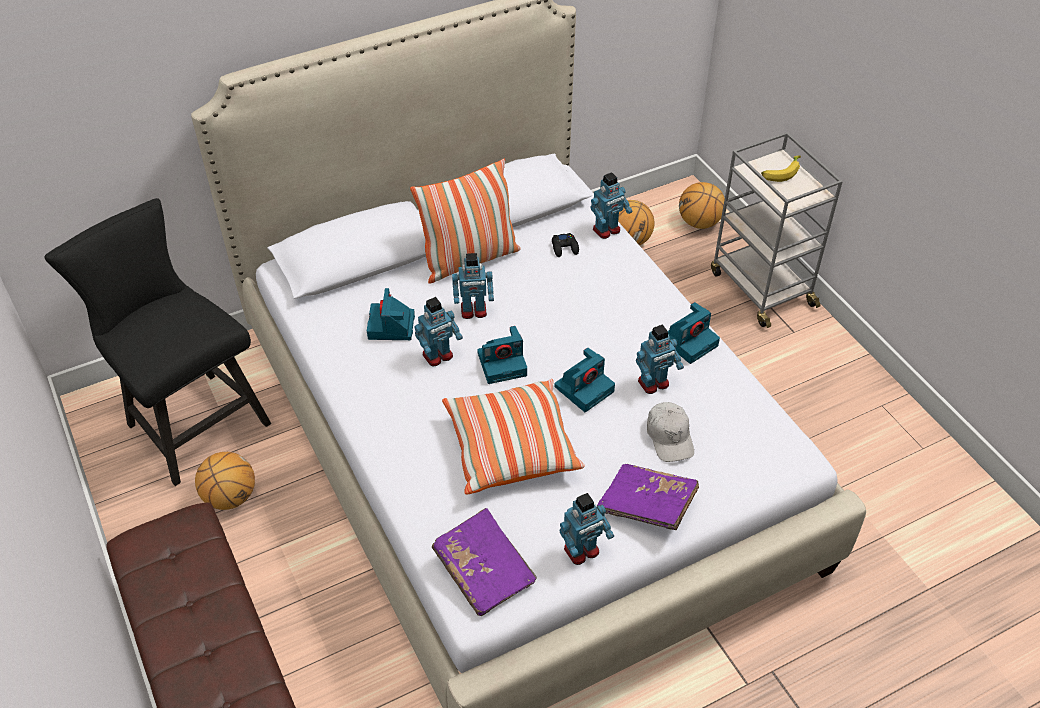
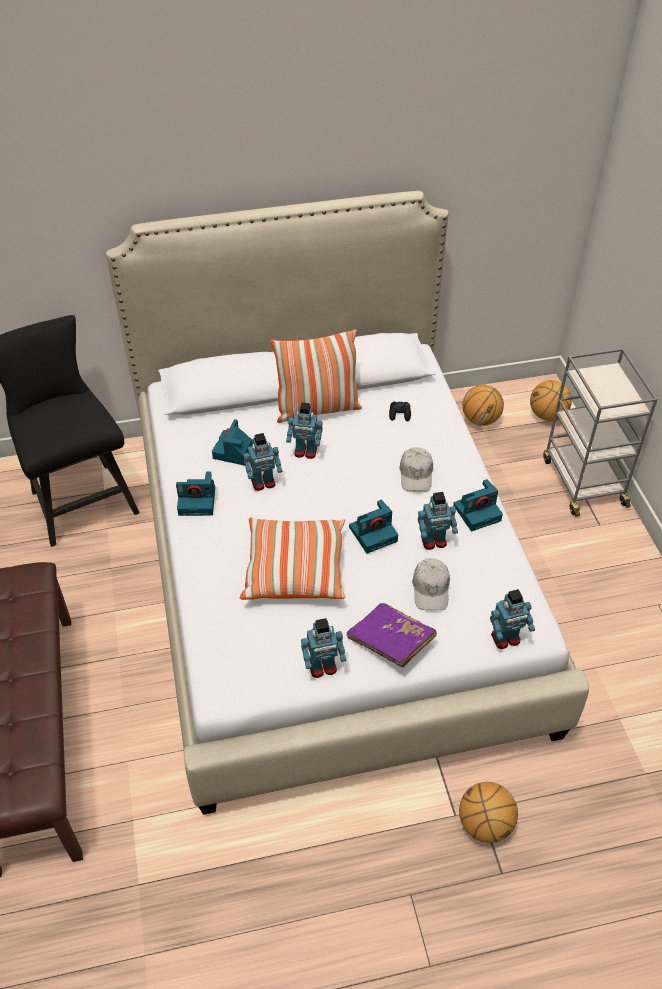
camera: 15 degrees right, 0 degrees up
(230, 497) = (89, 564): basketball -> basketball (484, 824)
(484, 570) = (237, 664): purple book -> none
(503, 363) = (313, 499): camera -> camera (198, 501)
(607, 230) = (441, 405): toy robot -> toy robot (506, 638)
(607, 313) = (416, 474): none -> white cap
(780, 172) = (608, 382): banana -> none

